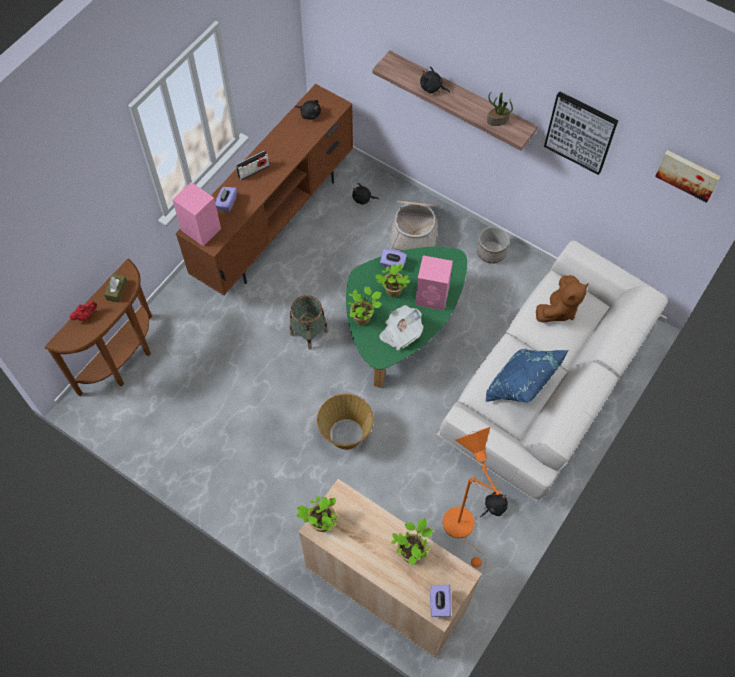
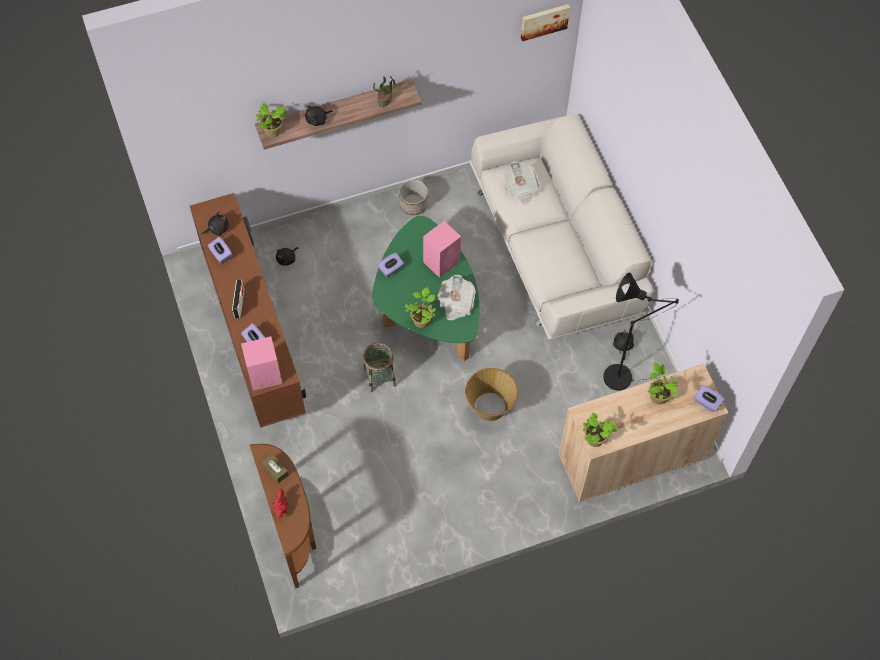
camera: 55 degrees left, 0 degrees up
(288, 131) = (221, 254): none -> purple tissue box
(392, 291) = (414, 285): potted plant -> potted plant (273, 132)
(414, 229) = (348, 242): basket -> none
(462, 528) = (623, 377): orange floor lamp -> black floor lamp
(521, 387) = (564, 255): blue pillow -> none
(558, 309) = (521, 188): brown plush toy -> newspaper
(580, 132) = (449, 56): picture -> none

